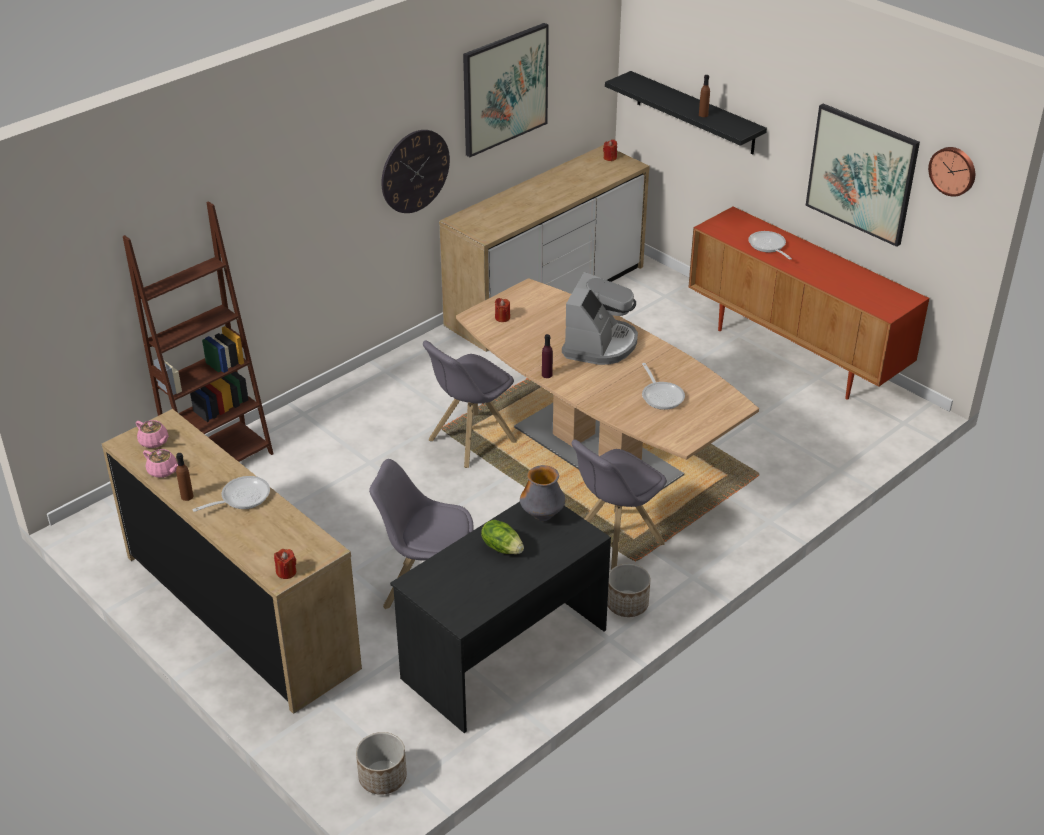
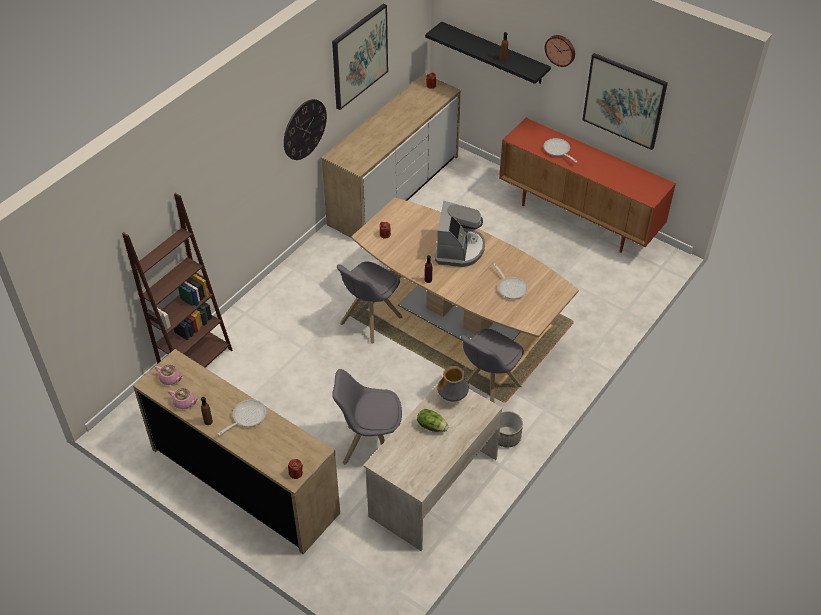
camera: 10 degrees left, 10 degrees up
(382, 778) = (375, 592): planter -> none
(503, 653) = (432, 486): black desk -> beige desk
(953, 170) = (692, 102): wall clock -> wall clock (560, 50)

